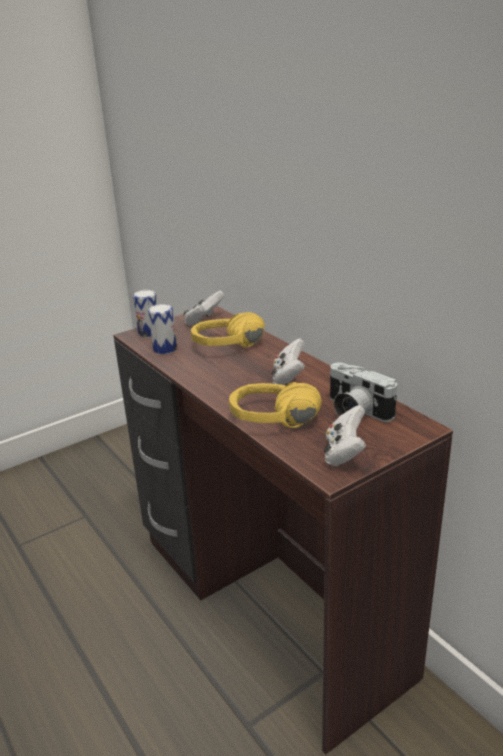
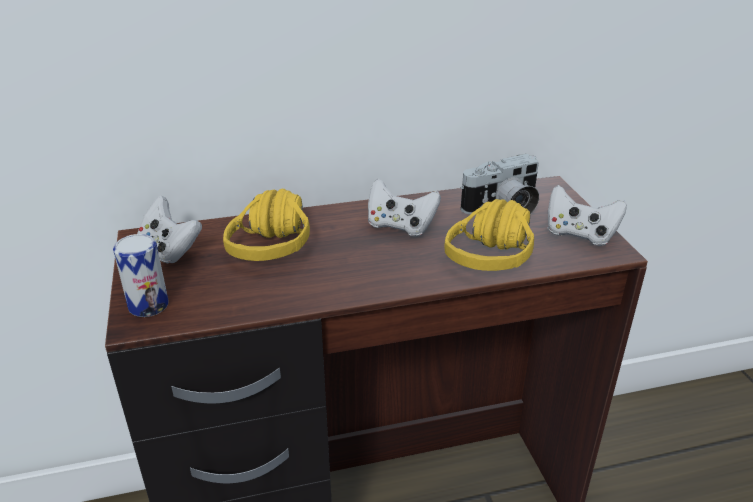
camera: 70 degrees left, 5 degrees up
(165, 349) = (227, 300): can -> none

